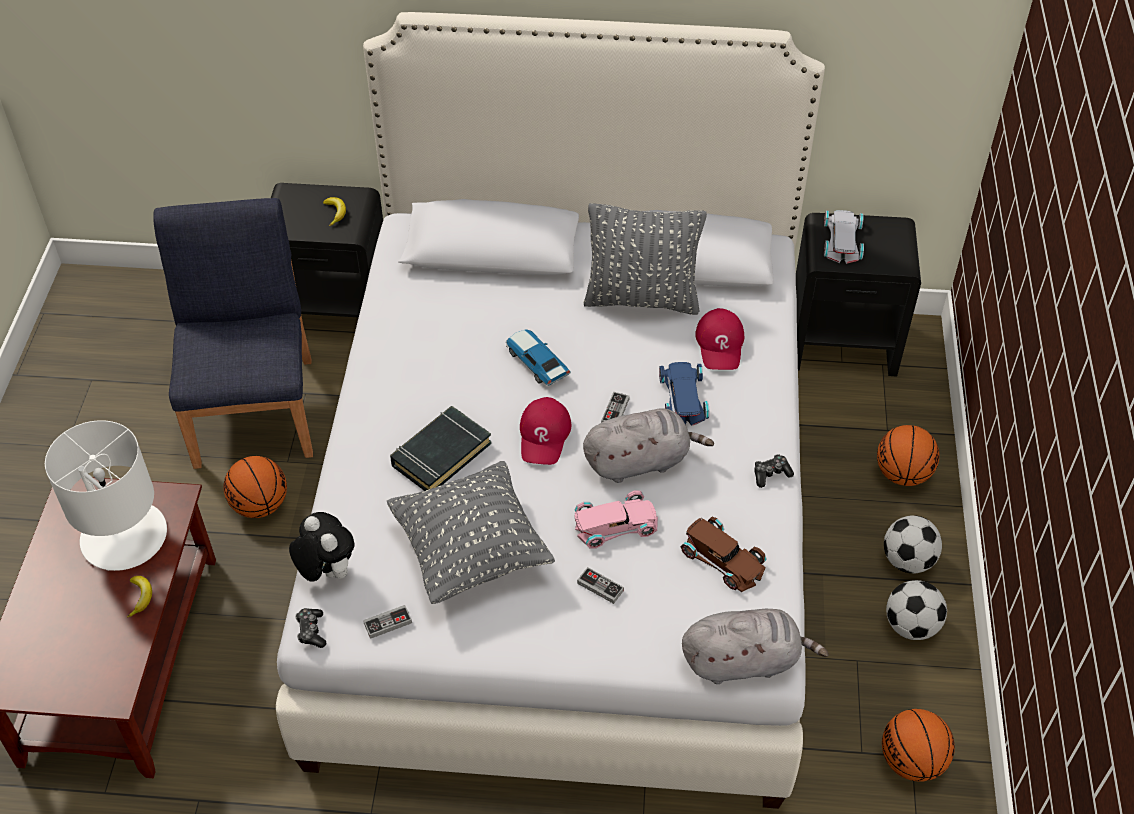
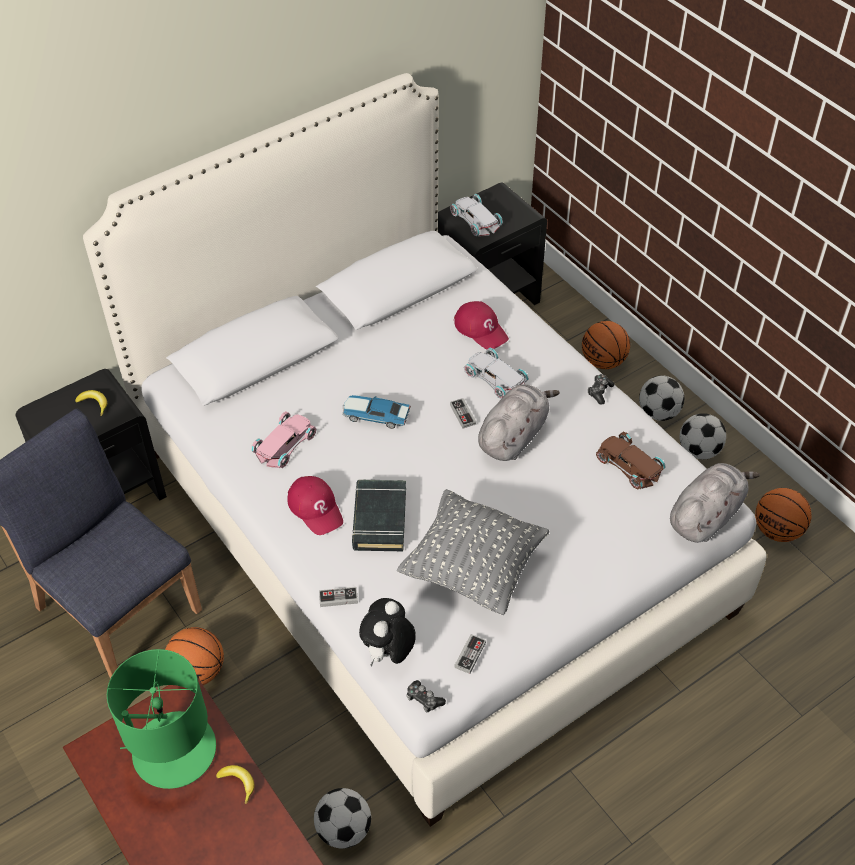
camera: 40 degrees left, 0 degrees up
(123, 536) = (173, 750): white table lamp -> green table lamp
(237, 718) = (343, 829): none -> football
(326, 571) = (388, 653): plush toy -> plush toy turned 75 degrees counterclockwise
(544, 435) = (435, 460): red cap -> red cap (316, 508)
(600, 587) = (576, 532): game controller -> game controller (338, 598)
(616, 525) = (543, 487): pink toy car -> pink toy car (286, 443)
(642, 299) = (398, 330): grey pillow -> none
(684, 396) = (495, 377): blue toy car -> white toy car
(723, 559) = (629, 463): brown toy car -> brown toy car turned 135 degrees counterclockwise

